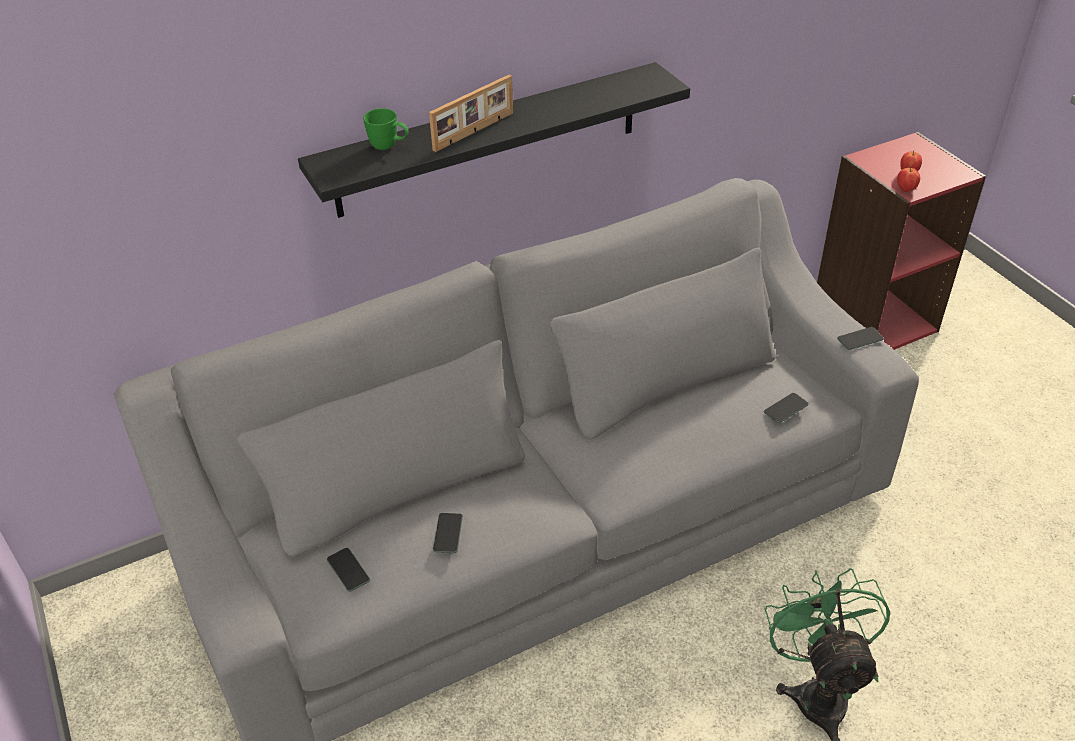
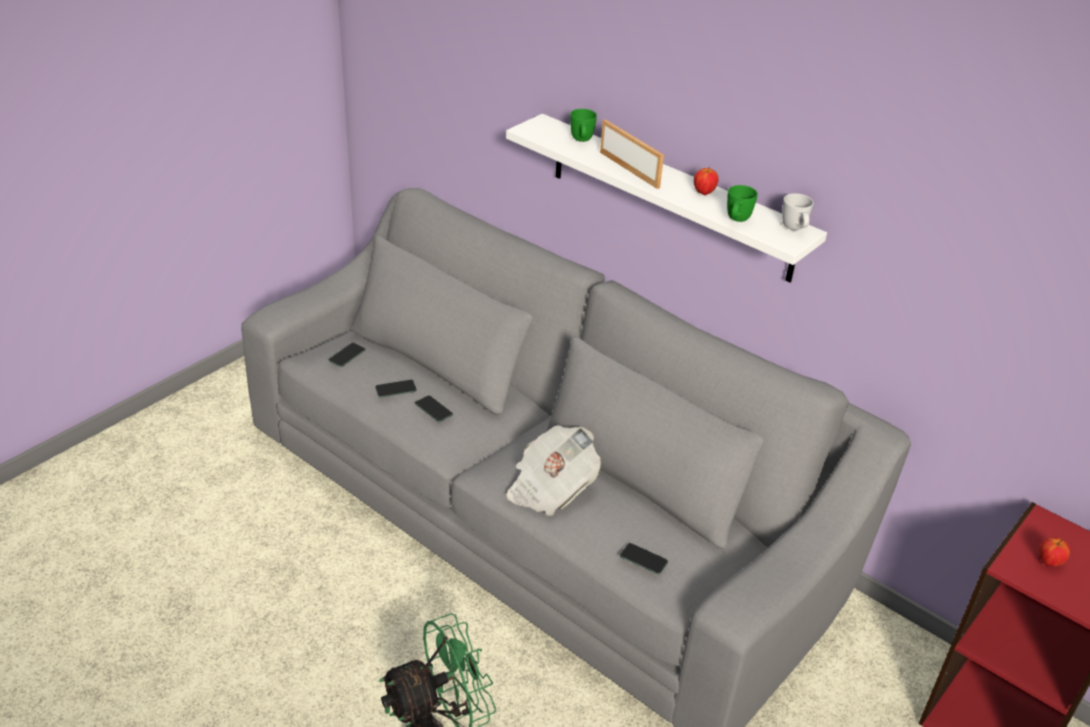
camera: 65 degrees right, 5 degrees down
(475, 132) = (630, 169): picture frame -> picture frame turned 150 degrees counterclockwise
(489, 140) = (670, 197): black shelf -> white shelf
(614, 99) = (736, 220): none -> green mug
(645, 75) = (795, 229): none -> white mug
(664, 446) = (550, 488): none -> newspaper
(860, 339) = (759, 585): phone -> phone (433, 409)
(905, 189) = (1010, 562): apple -> apple (704, 193)

